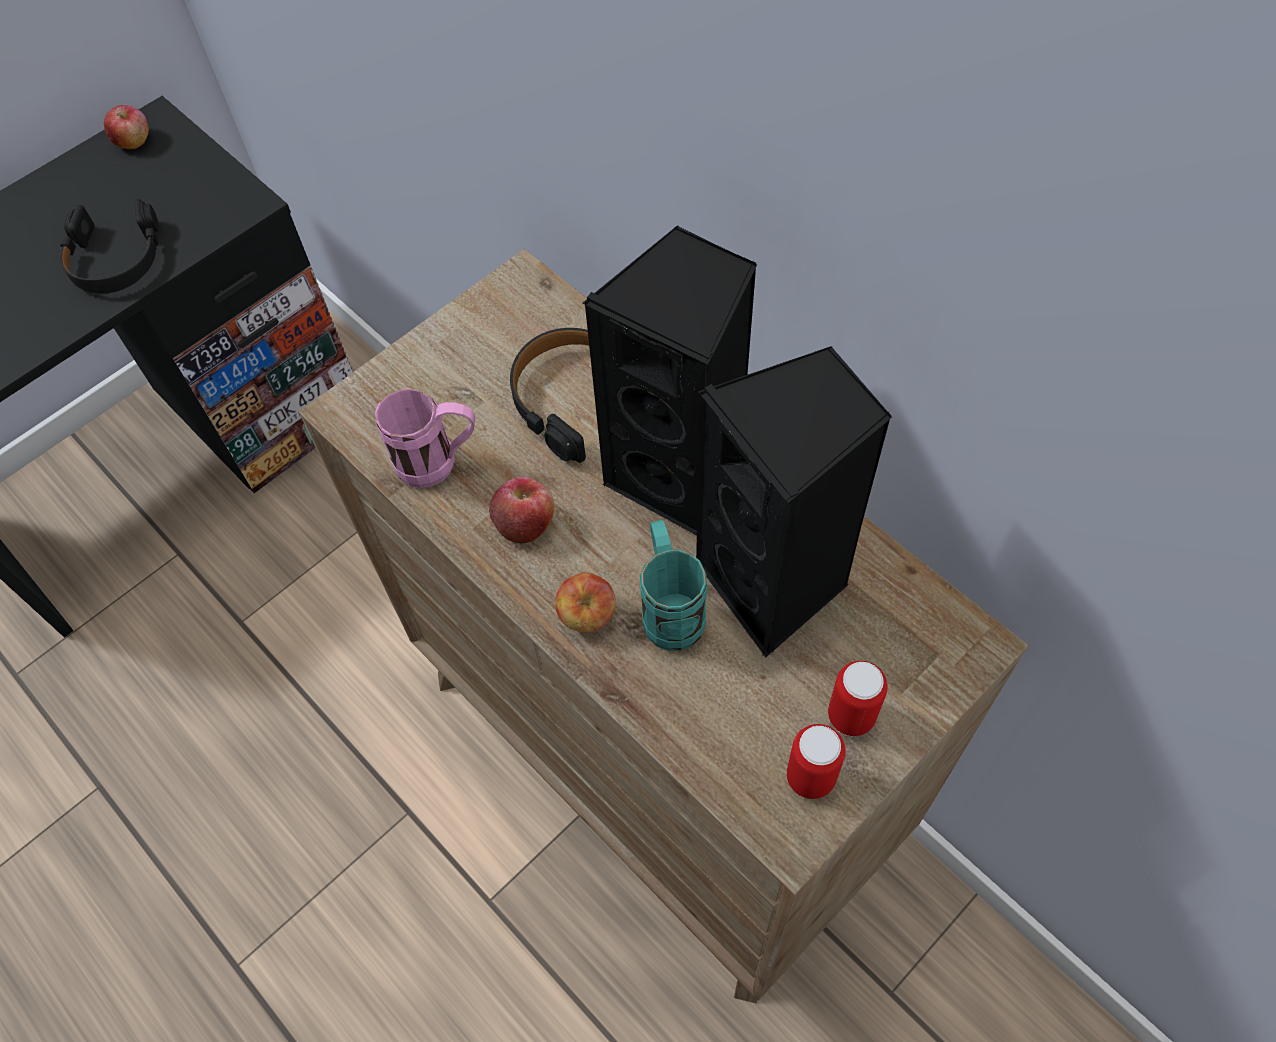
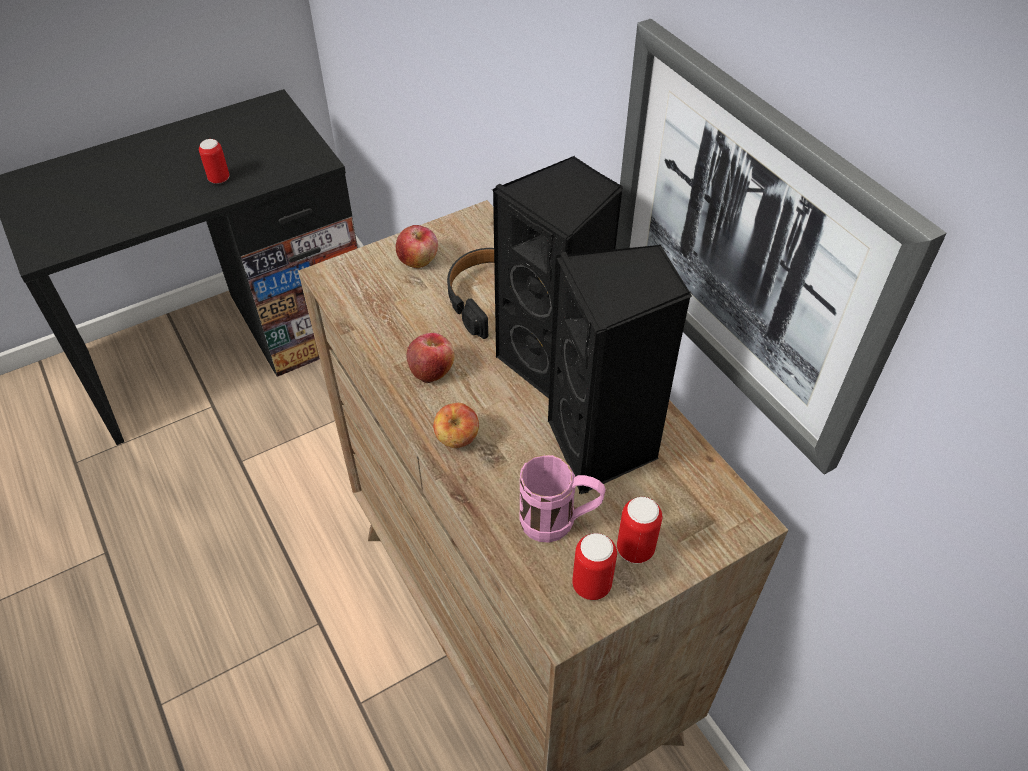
camera: 10 degrees right, 10 degrees down
(115, 259) = (219, 179): black headphones -> can
(134, 141) = (256, 112): apple -> apple (418, 260)
(440, 464) = (384, 321): pink mug -> pink mug (559, 524)
(670, 607) = (520, 446): turquoise mug -> none
(939, 324) = (745, 246): none -> picture

